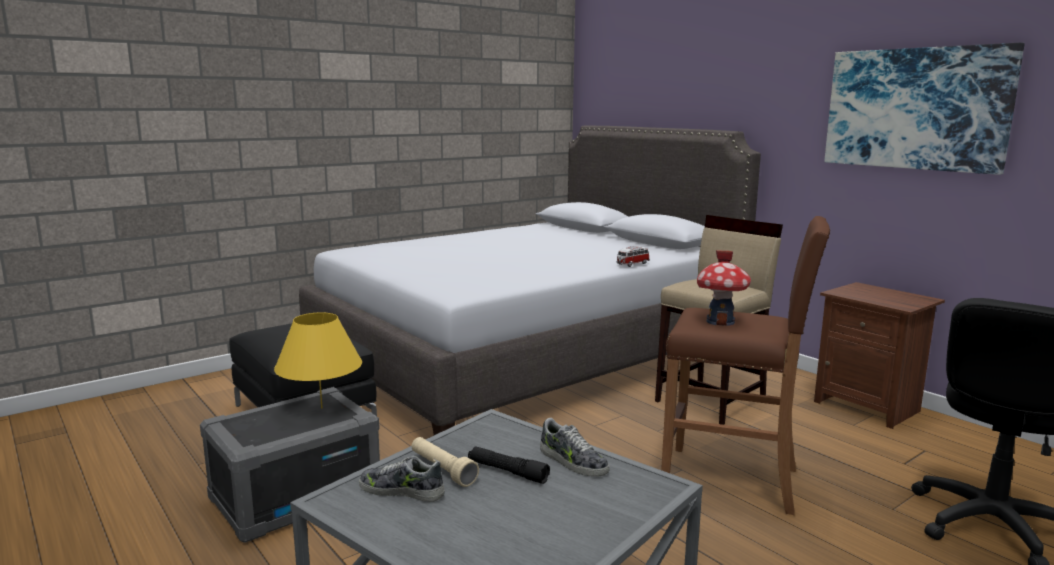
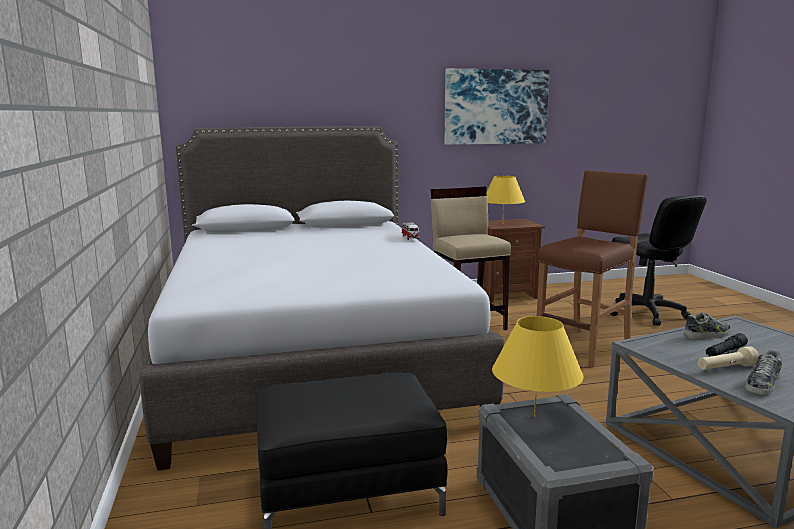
camera: 65 degrees left, 0 degrees up
(720, 321) = (585, 245): toy house -> none
(869, 293) = (502, 224): none -> yellow table lamp

